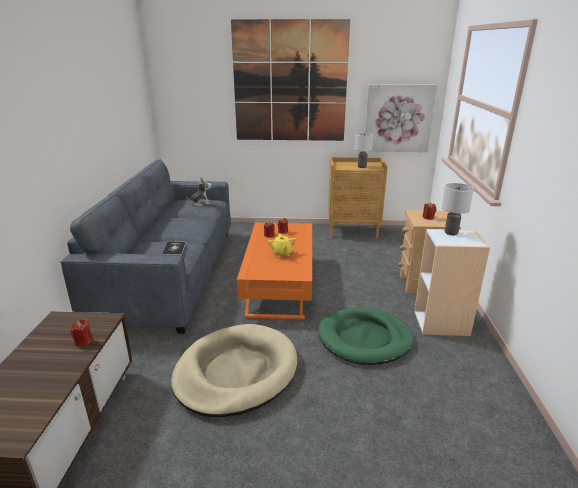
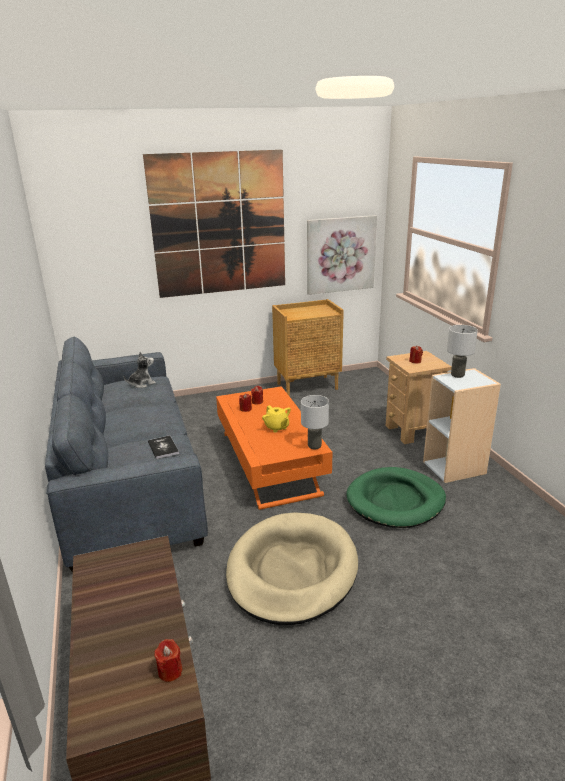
camera: 20 degrees left, 0 degrees up
(83, 341) = (150, 579): red candle -> red candle (170, 671)
(361, 167) = (313, 313): white table lamp -> white table lamp (314, 446)

